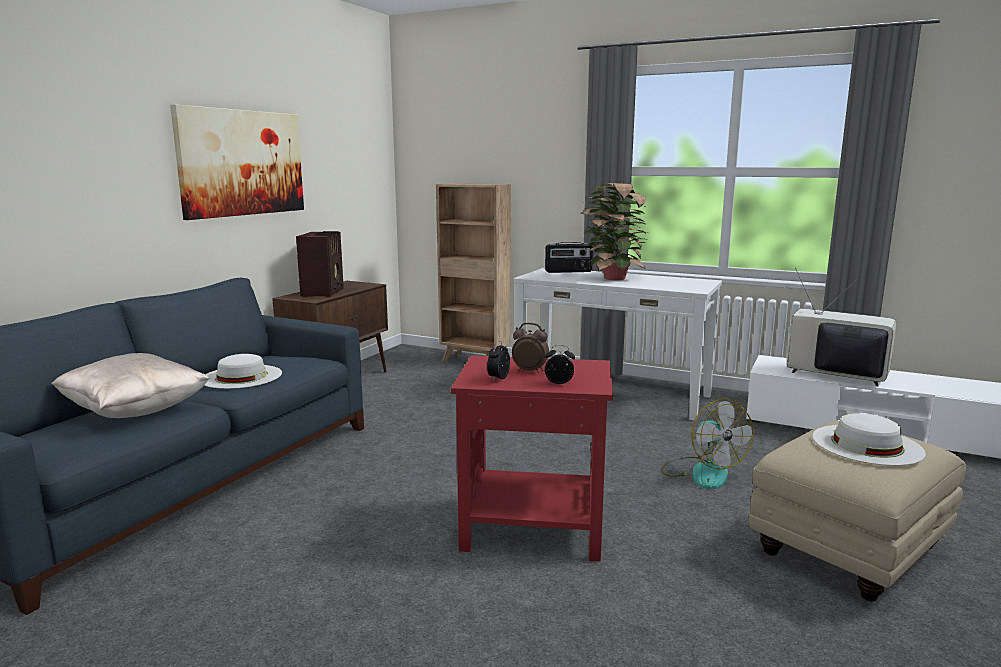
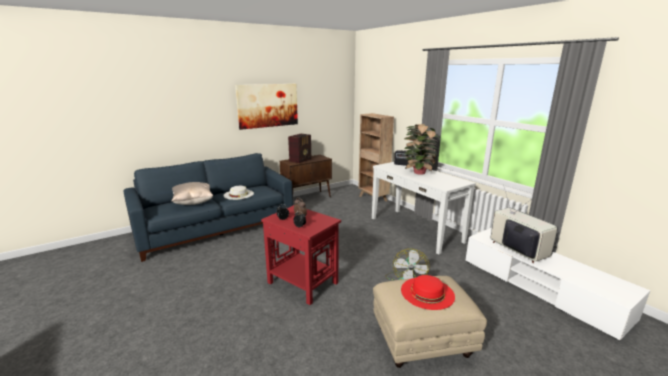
camera: 30 degrees right, 5 degrees up
(867, 444) = (427, 292): white hat -> red hat

